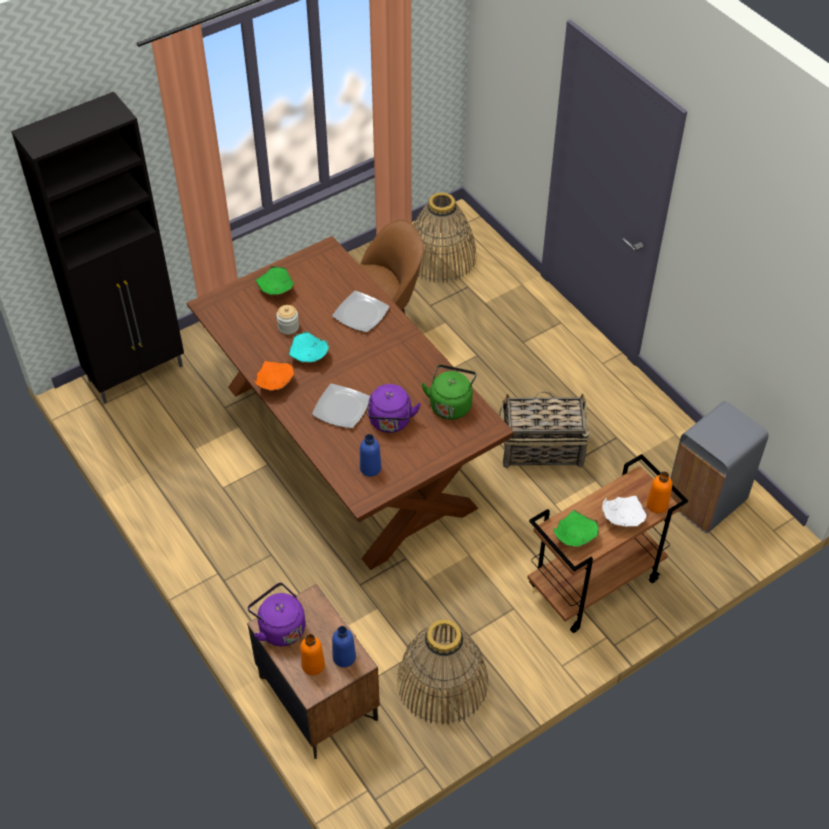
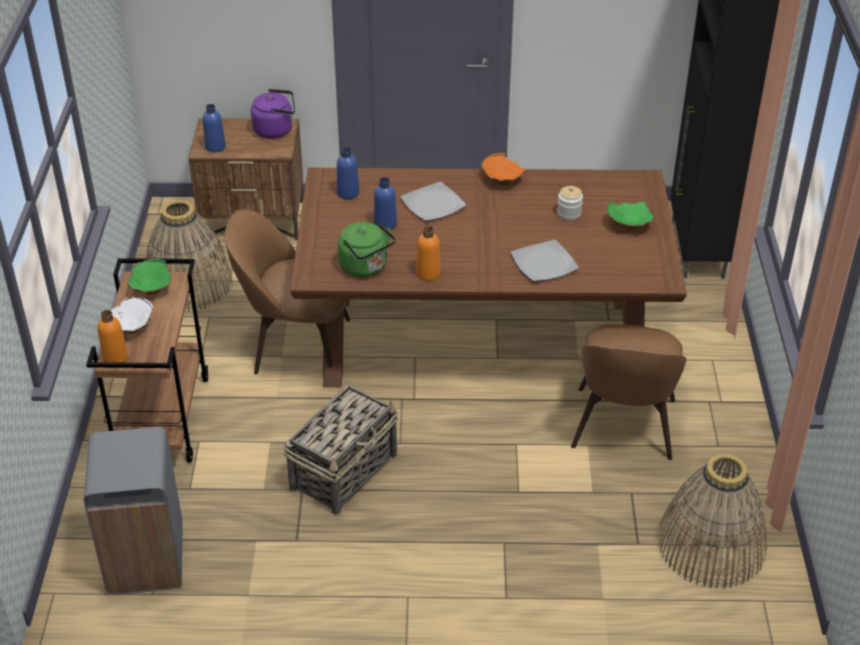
camera: 125 degrees right, 10 degrees down
(309, 356) = (517, 211): turquoise bowl -> none
(313, 665) = (227, 132): orange bottle -> orange bottle (428, 274)
(390, 422) = (385, 224): purple kettle -> blue bottle
(449, 553) = (297, 345): none -> brown chair

